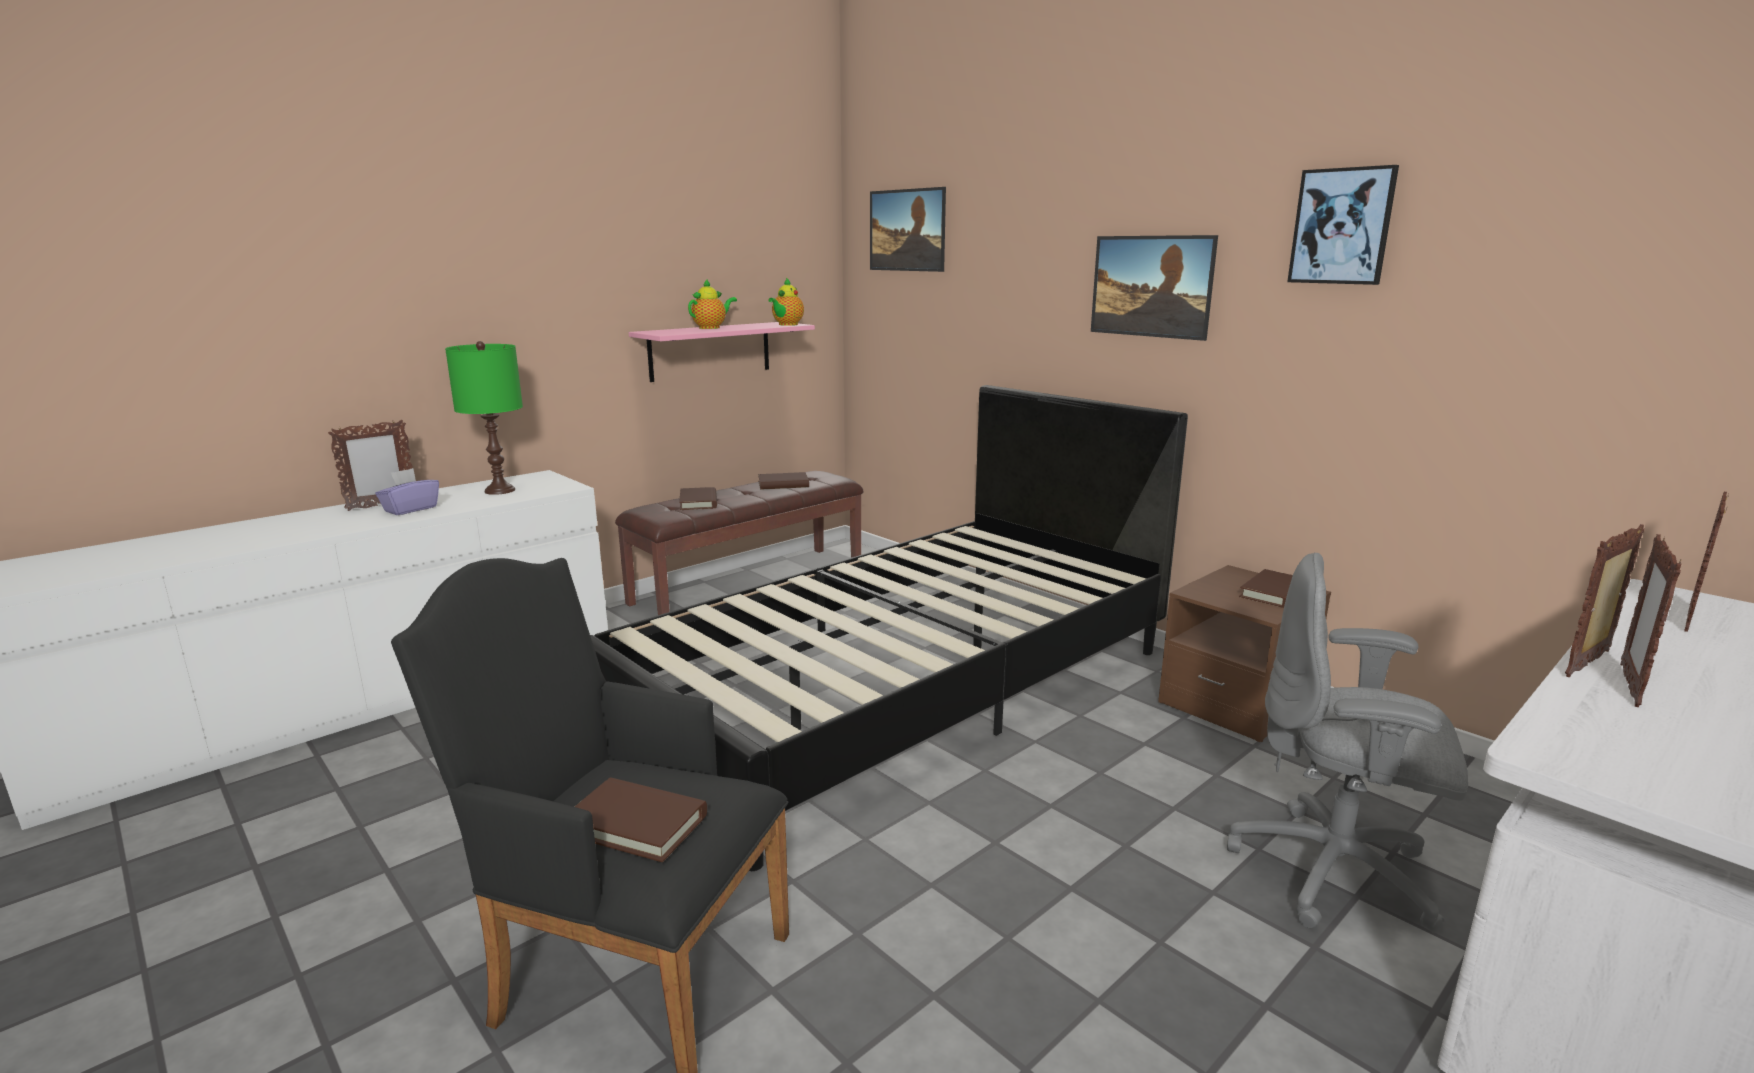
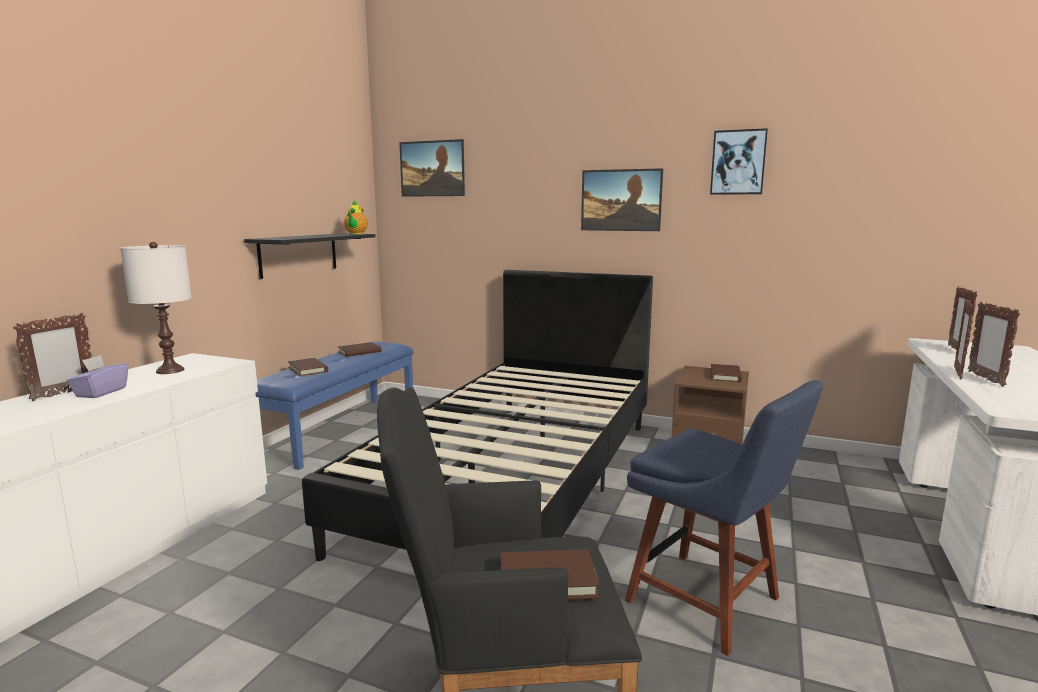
camera: 25 degrees left, 5 degrees down
(500, 491) = (170, 370): green table lamp -> white table lamp
(710, 351) = (299, 254): pink shelf -> black shelf
(711, 328) = (305, 236): teapot -> none
(749, 583) = (341, 429): brown bench -> blue bench
(998, 928) = (709, 603): none -> blue chair
(1336, 873) = (836, 522): grey office chair -> none

